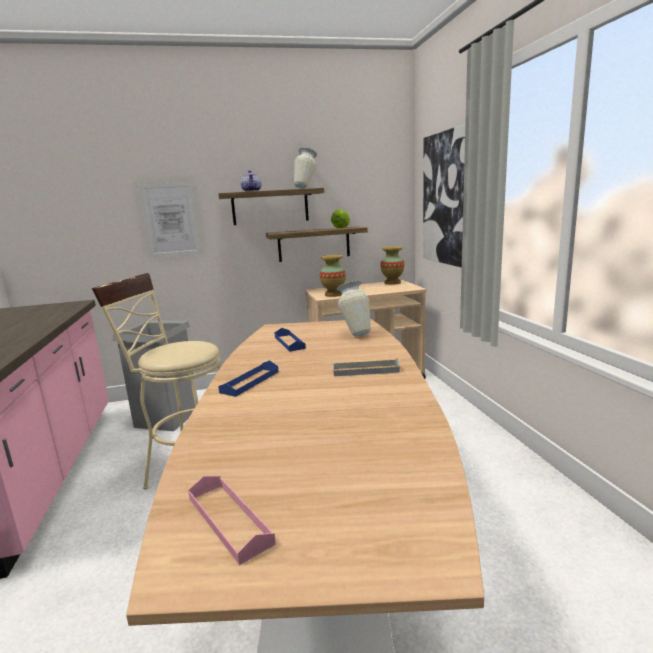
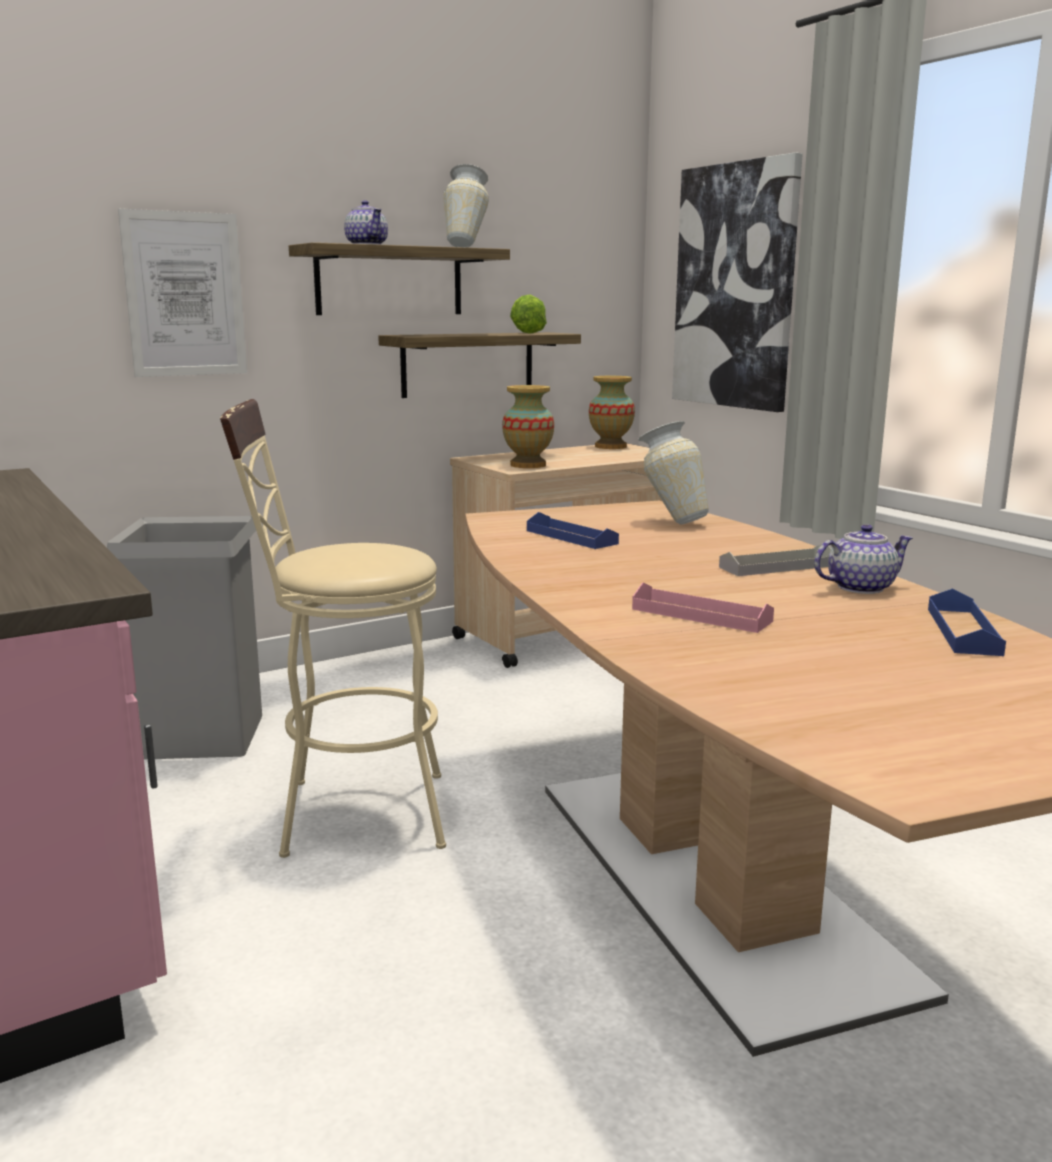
camera: 20 degrees left, 0 degrees up
(229, 520) = (880, 733): pink tray -> pink tray (701, 615)
(250, 382) = (604, 591): blue tray -> blue tray (963, 631)
(390, 390) = (859, 587): none -> teapot

